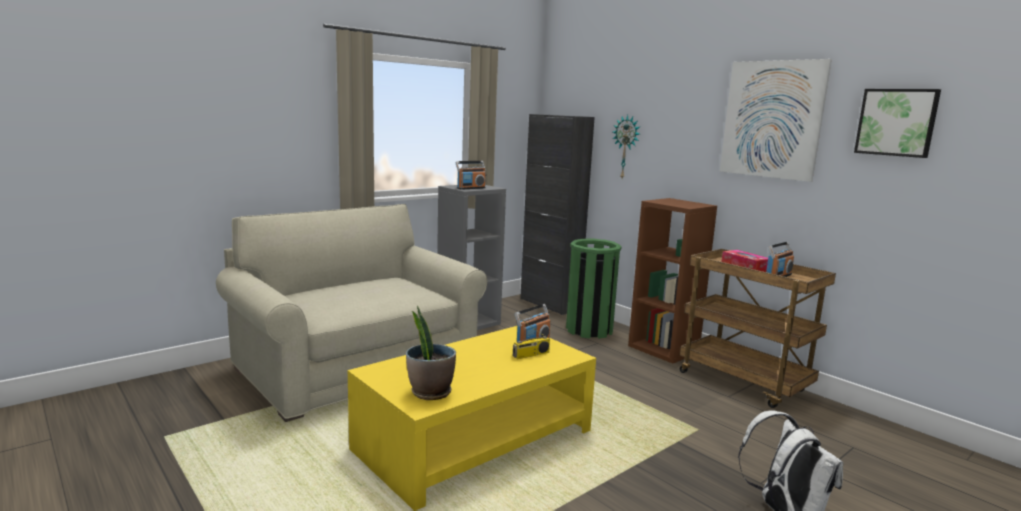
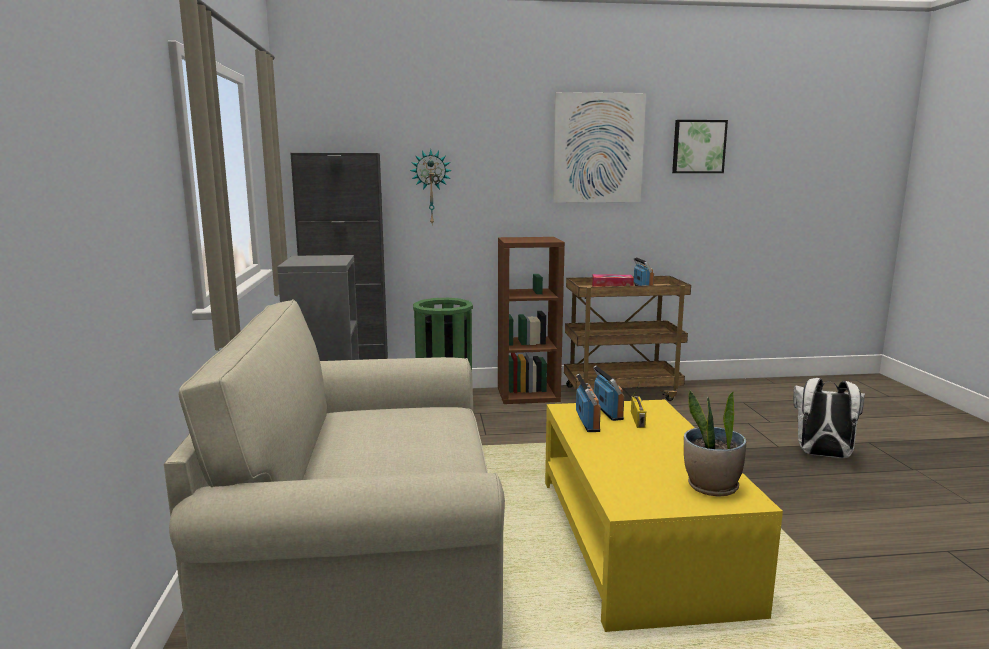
camera: 55 degrees left, 0 degrees up
(471, 188) = (328, 261): radio -> radio (587, 423)

